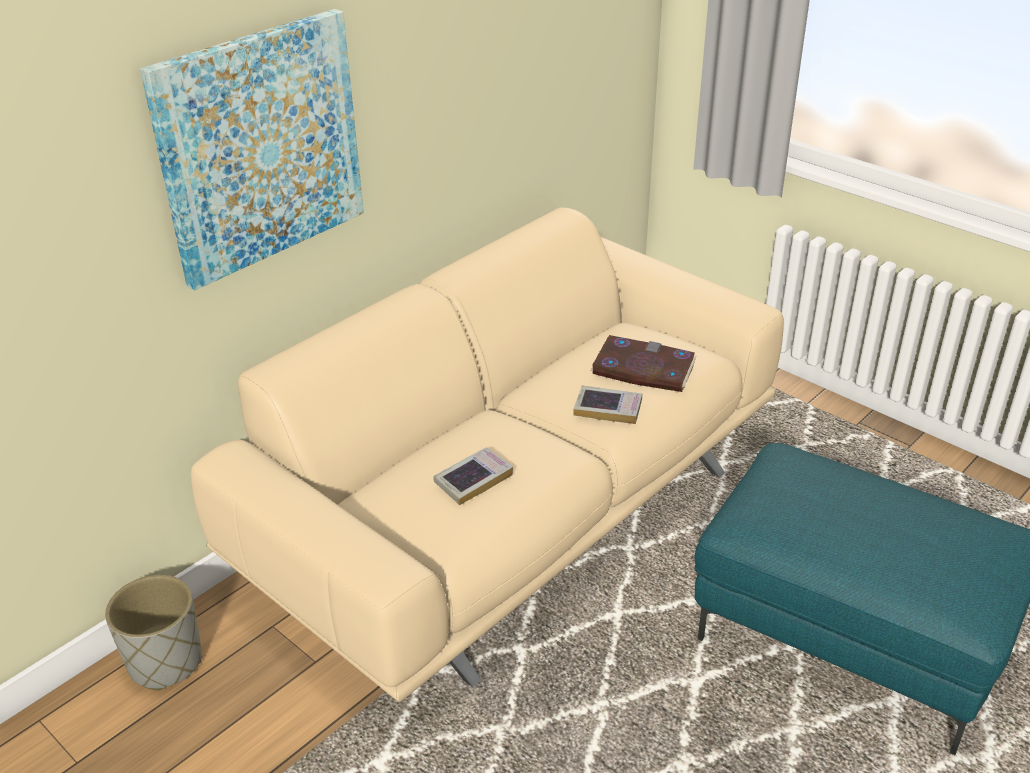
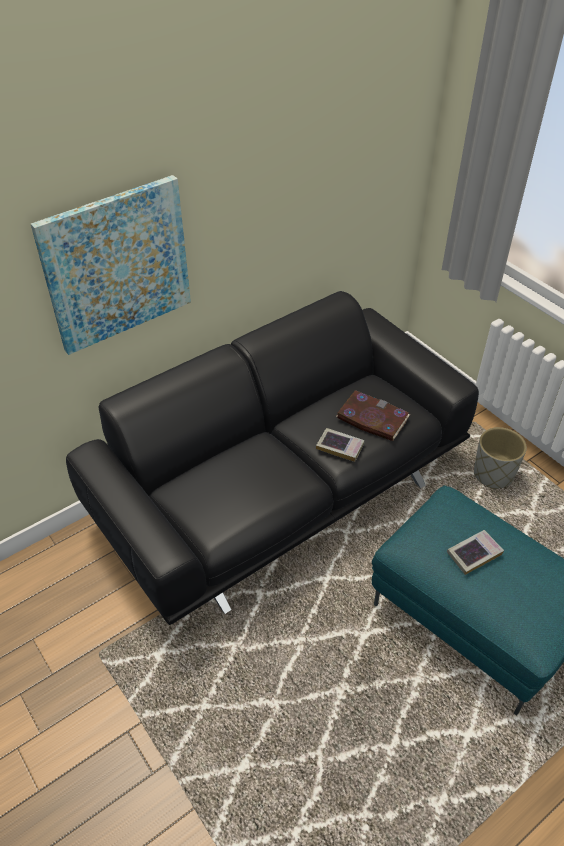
camera: 10 degrees right, 10 degrees up
(166, 661) = (47, 564): grey planter -> grey planter (493, 474)
(473, 480) = (239, 489): book -> book (474, 554)
(516, 509) = (282, 491): beige sofa -> black sofa

